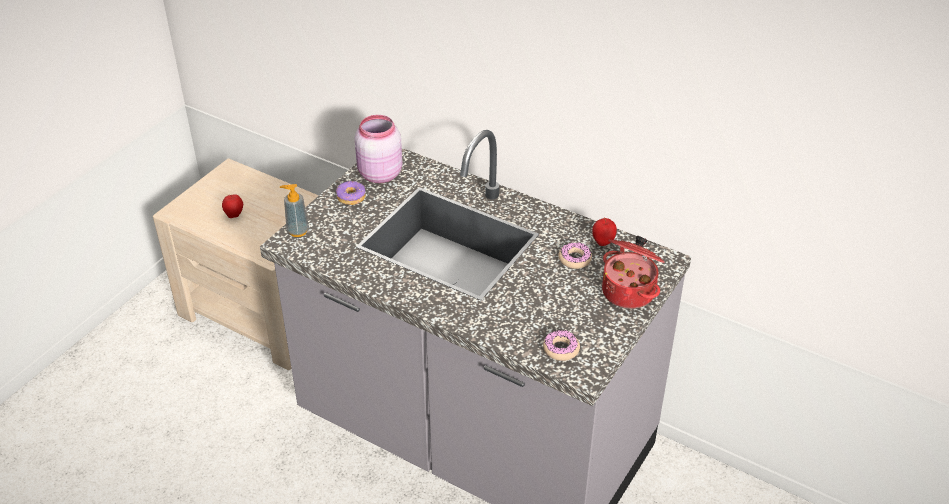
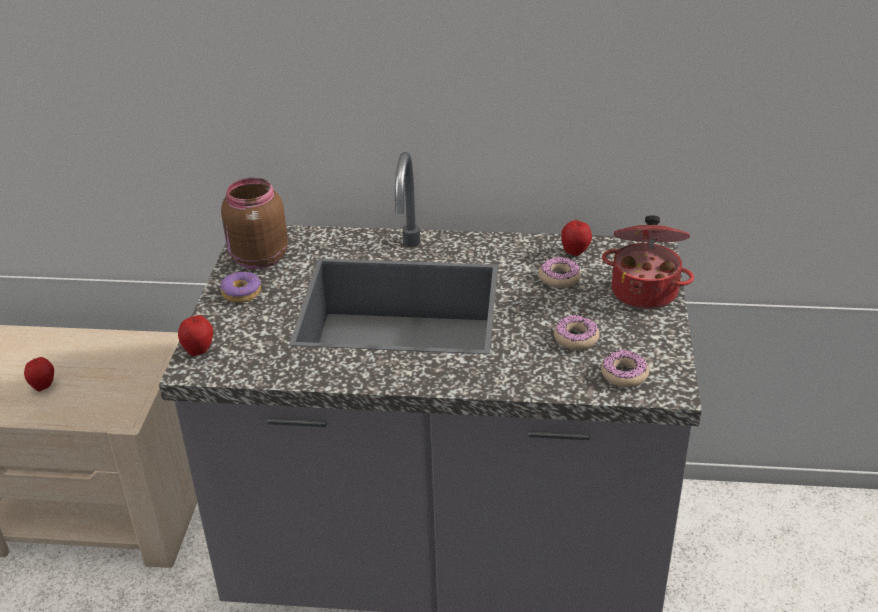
camera: 25 degrees left, 5 degrees down
(298, 231) = (199, 351): soap dispenser -> apple
(378, 174) = (257, 259): pink jar -> brown jar
(549, 310) = (576, 338): none -> donut

